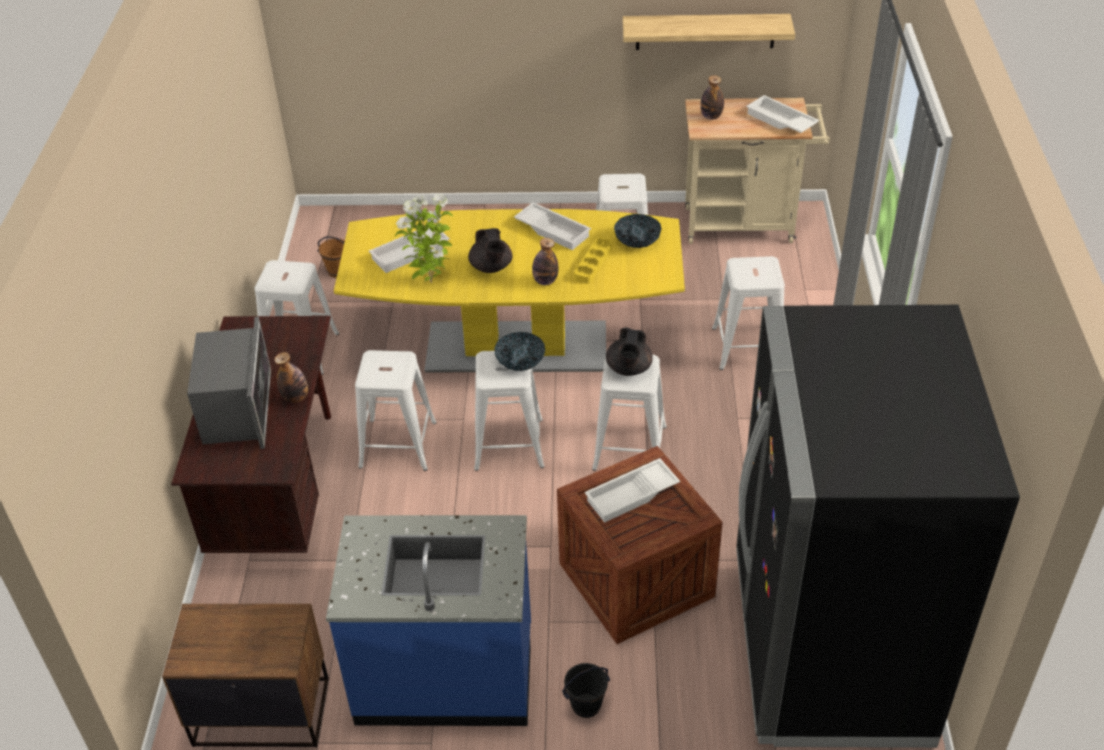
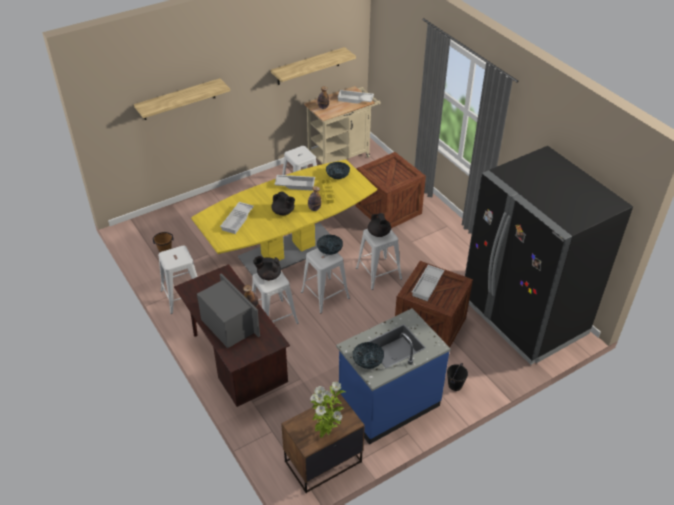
camera: 35 degrees left, 0 degrees up
(365, 568) = (368, 361): none -> bowl
(387, 362) = (268, 275): none -> black teapot
(430, 282) = (261, 229): potted plant -> potted plant (326, 432)
(435, 22) = (179, 99): none -> shelf
(747, 347) = (389, 210): white stool -> crate

